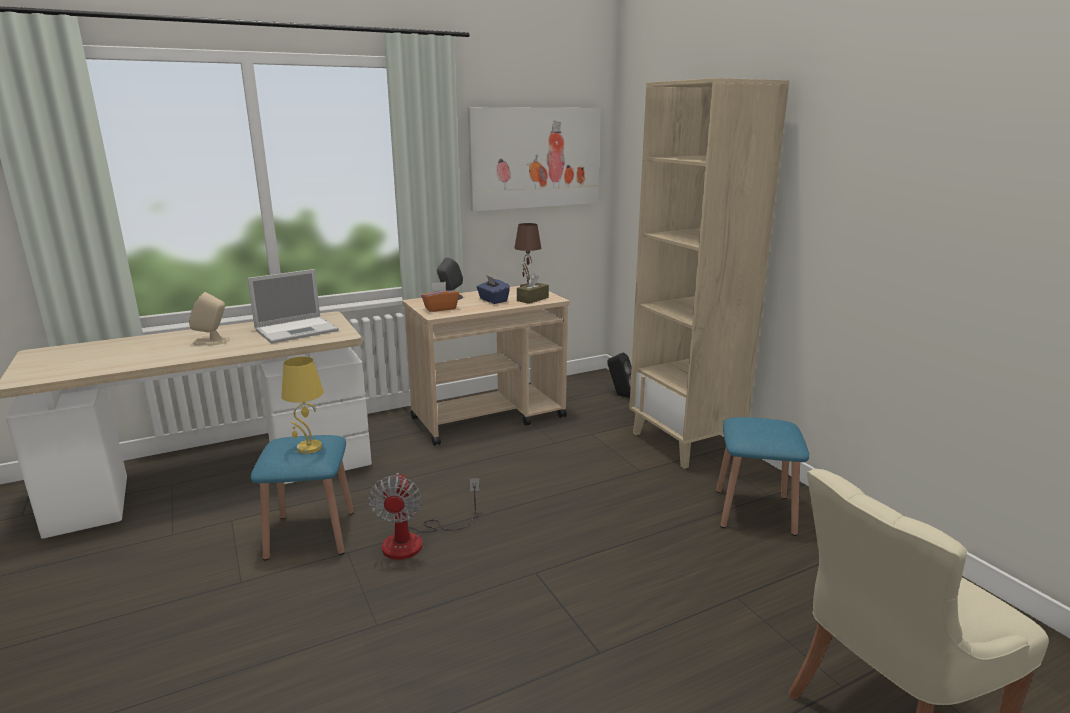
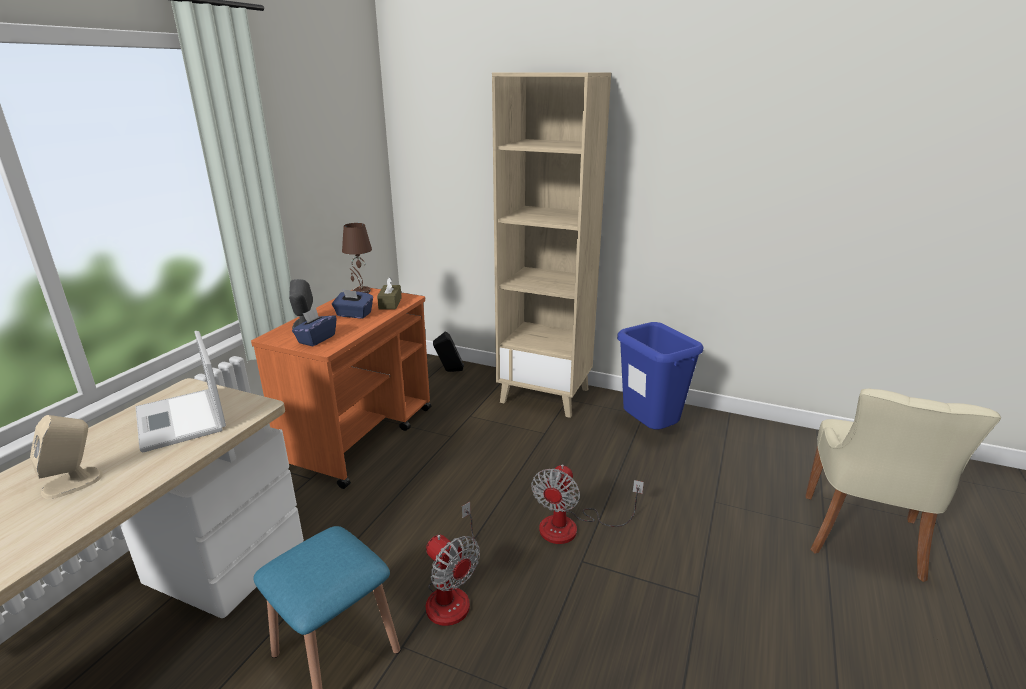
camera: 40 degrees left, 5 degrees up
(298, 330) = (181, 420): laptop -> laptop turned 135 degrees clockwise
(308, 448) = (336, 558): yellow table lamp -> none
(440, 308) = (316, 339): orange tissue box -> blue tissue box
(489, 417) = (361, 436): beige cart -> orange cart
(535, 158) = (329, 150): picture -> none
(562, 546) = (572, 527): none -> fan
(754, 511) = (649, 431): blue stool -> blue trash can

